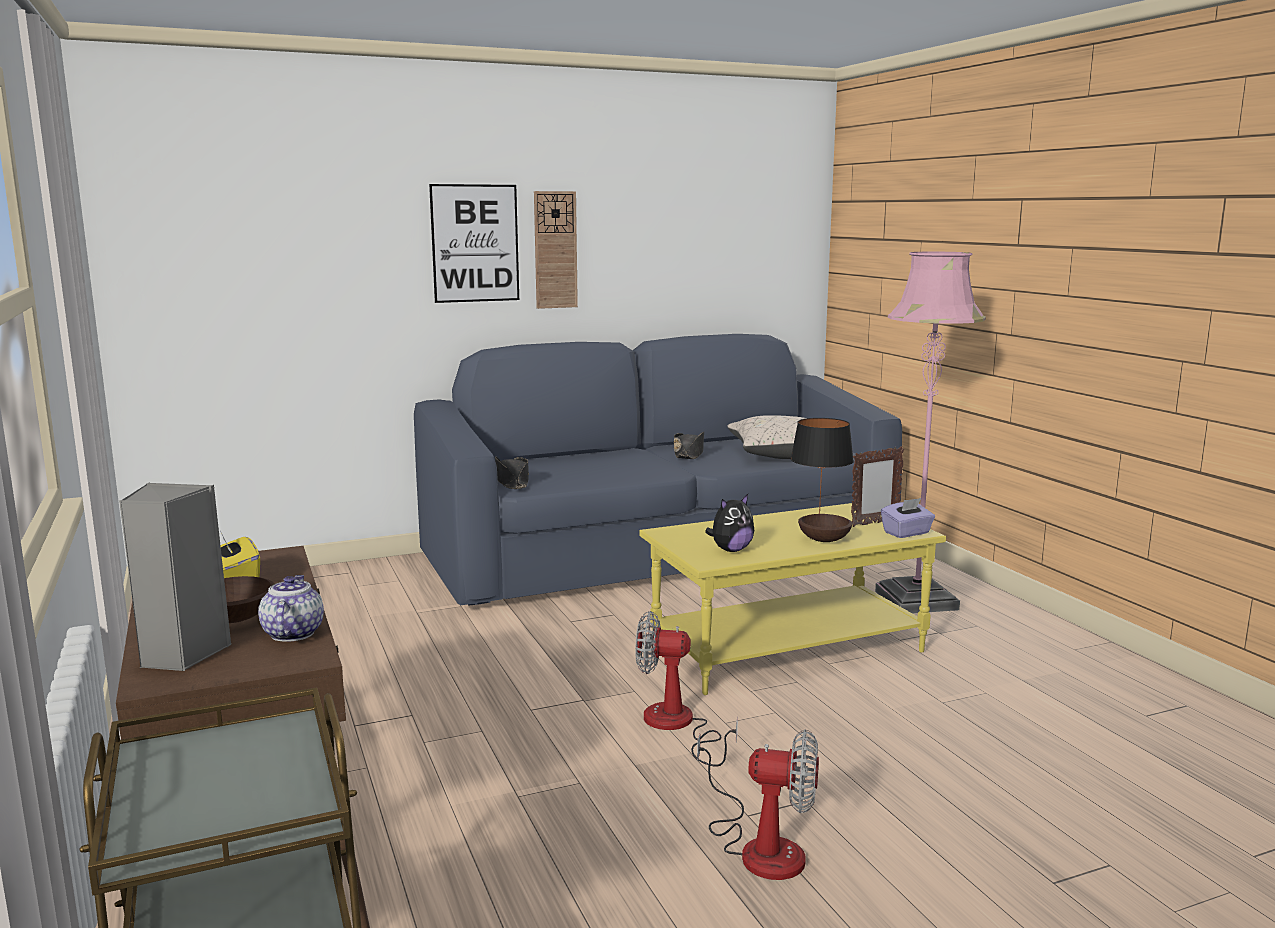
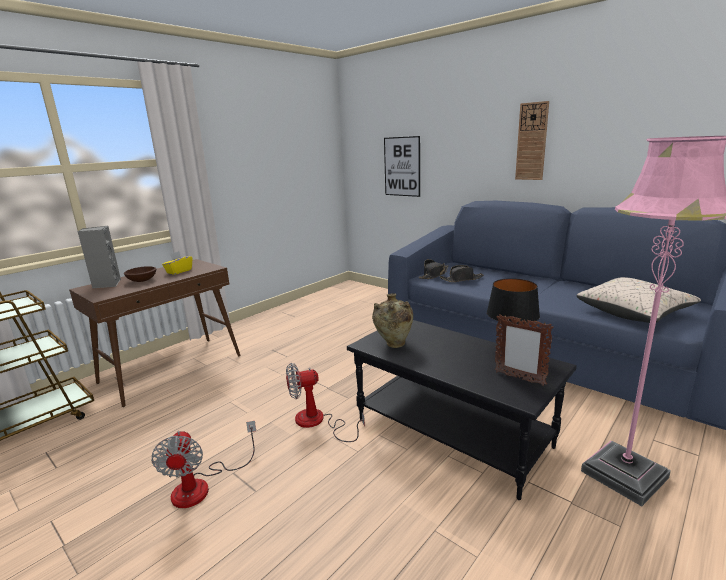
camera: 65 degrees right, 5 degrees up
(292, 633) = (126, 289): teapot -> none
(475, 243) = (483, 138): picture -> picture (402, 166)
(678, 726) = (317, 422): fan -> fan turned 90 degrees counterclockwise
(689, 454) = (565, 291): black hat -> black hat (461, 279)
(731, 550) = (393, 345): plush toy -> beige vase
(787, 648) = (453, 432): yellow coffee table -> black coffee table
(825, 539) = (452, 368): brown bowl -> none
(907, 533) = (513, 396): purple tissue box -> none

